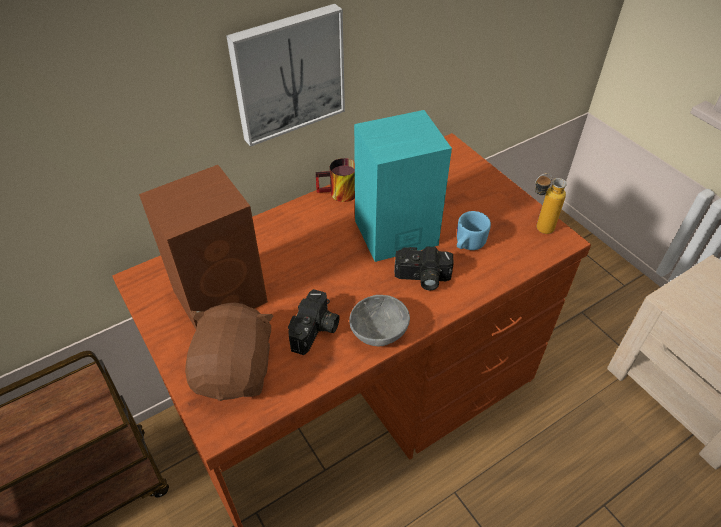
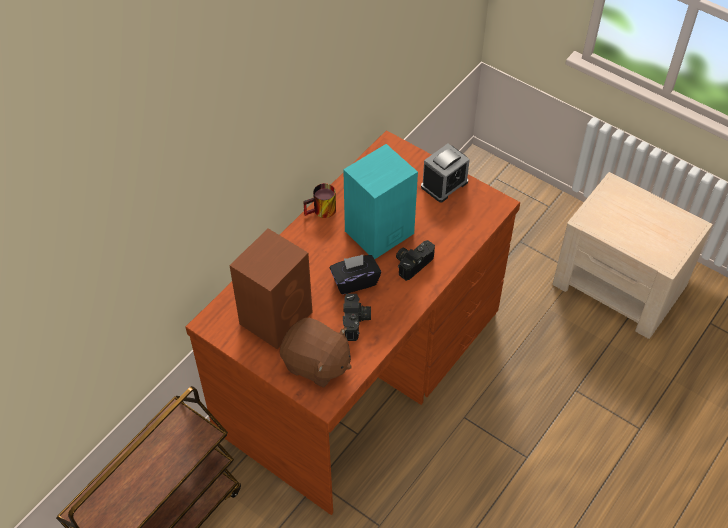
camera: 20 degrees left, 5 degrees up
(236, 370) = (316, 364): brown plush toy -> brown plush toy turned 135 degrees clockwise
(287, 73) = (281, 142): picture -> none
(339, 280) = (355, 281): none -> black tissue box
(377, 331) = (398, 309): grey bowl -> none
(422, 278) = (412, 262): camera -> camera turned 150 degrees clockwise
(467, 245) = (434, 227): blue mug -> none
(498, 201) = (444, 184): none -> alarm clock
(537, 229) = (480, 200): bottle -> none

